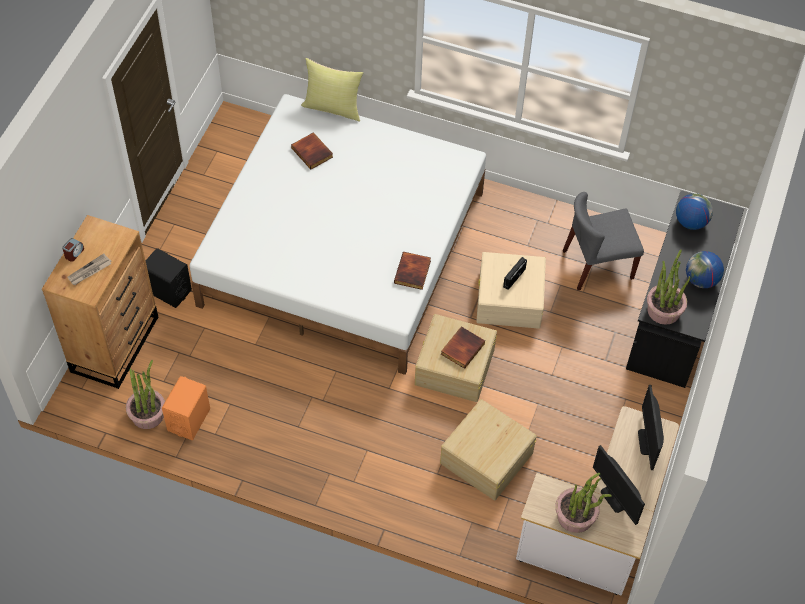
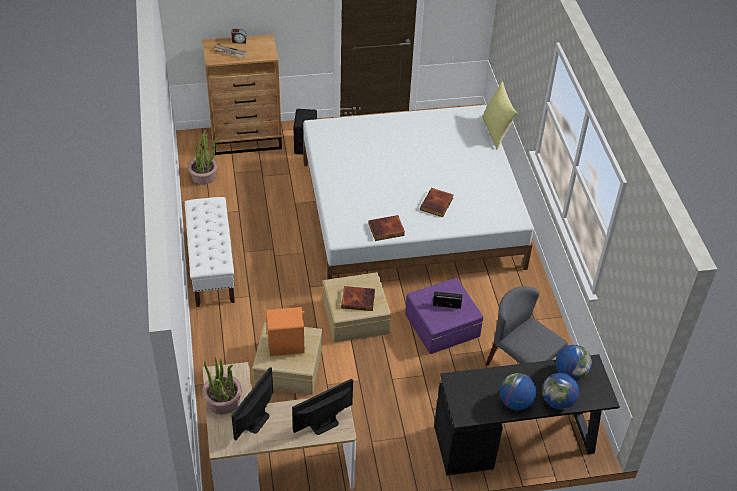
camera: 60 degrees right, 10 degrees down
(189, 419) = (213, 196): orange speaker -> orange speaker (286, 345)
(300, 467) = (211, 266): none -> white bench
(313, 152) = (447, 138): book -> book (437, 204)
(509, 300) = (441, 325): beige storage box -> purple storage box
(664, 310) = (463, 387): potted plant -> none
(716, 249) = (557, 401): none -> globe

